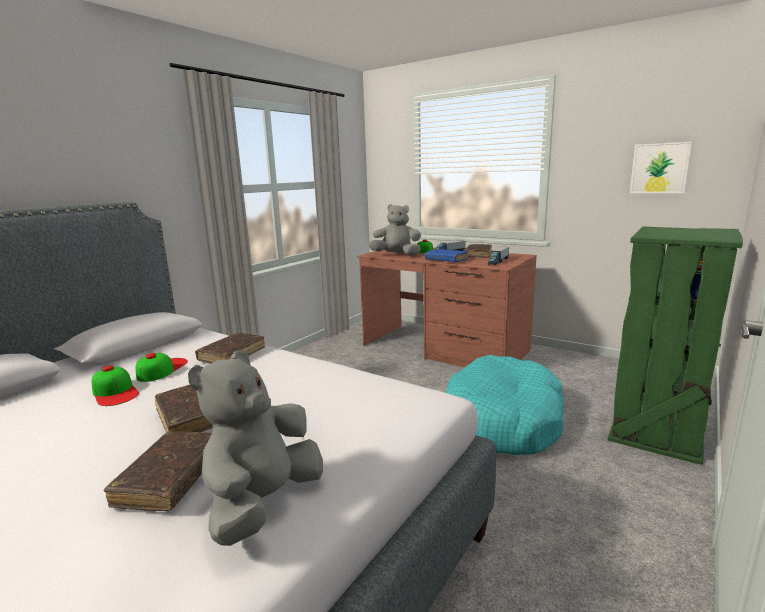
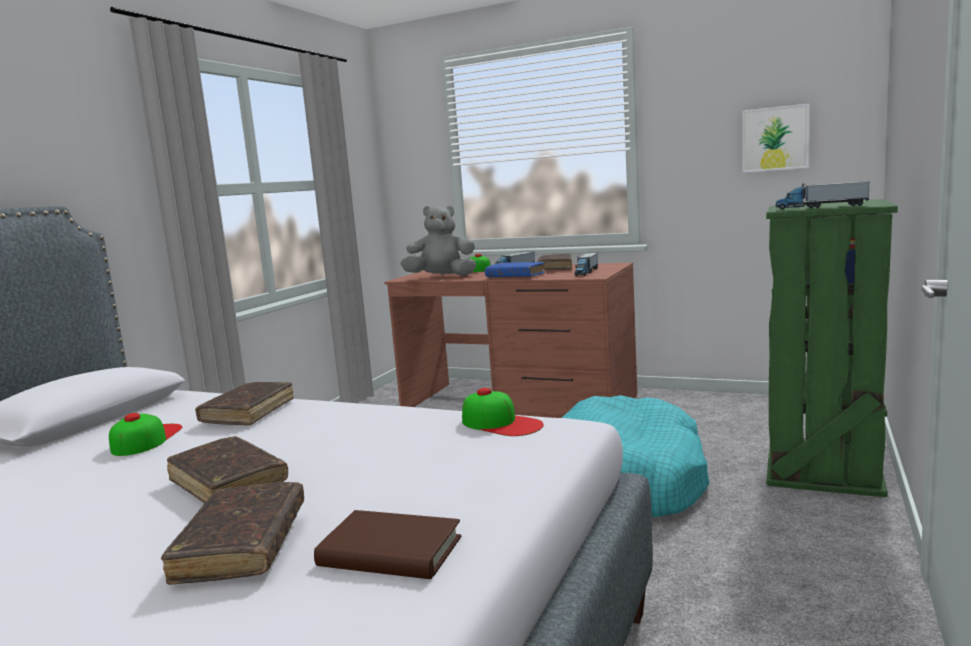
camera: 10 degrees left, 5 degrees down
(115, 392) = (87, 471): cap -> cap (501, 423)
(263, 502) = (390, 552): grey plush toy -> brown book
(678, 236) = (820, 207): none -> toy truck

